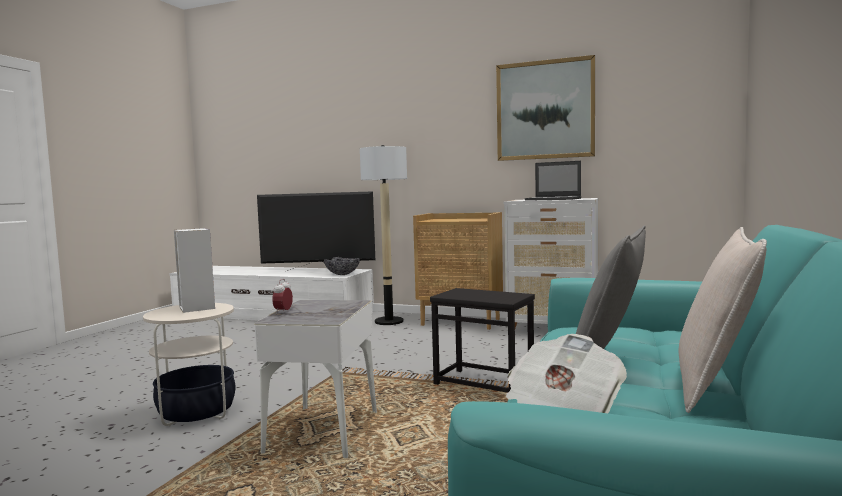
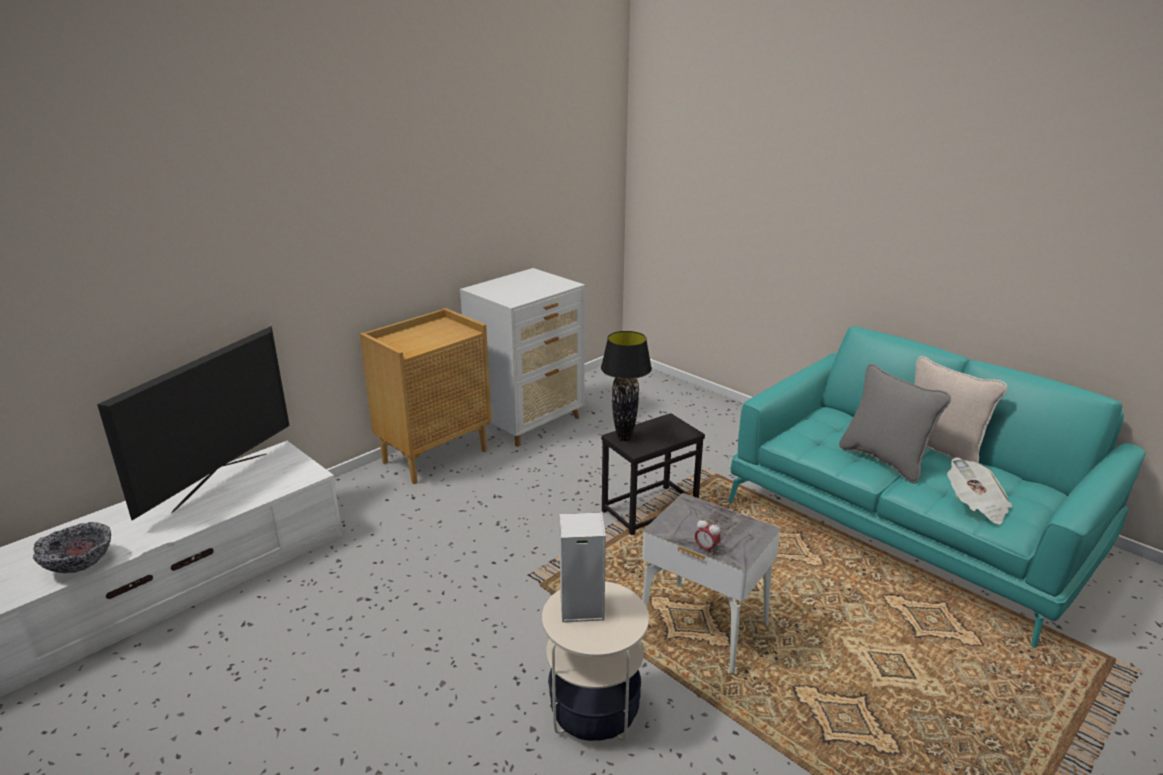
camera: 65 degrees left, 20 degrees up
(342, 274) = (298, 470): bowl -> bowl (79, 565)
(389, 321) = (365, 499): floor lamp -> none
(461, 291) = (624, 438): none -> black table lamp
(545, 110) = (479, 173): picture -> none
(554, 199) = (532, 288): laptop -> none

